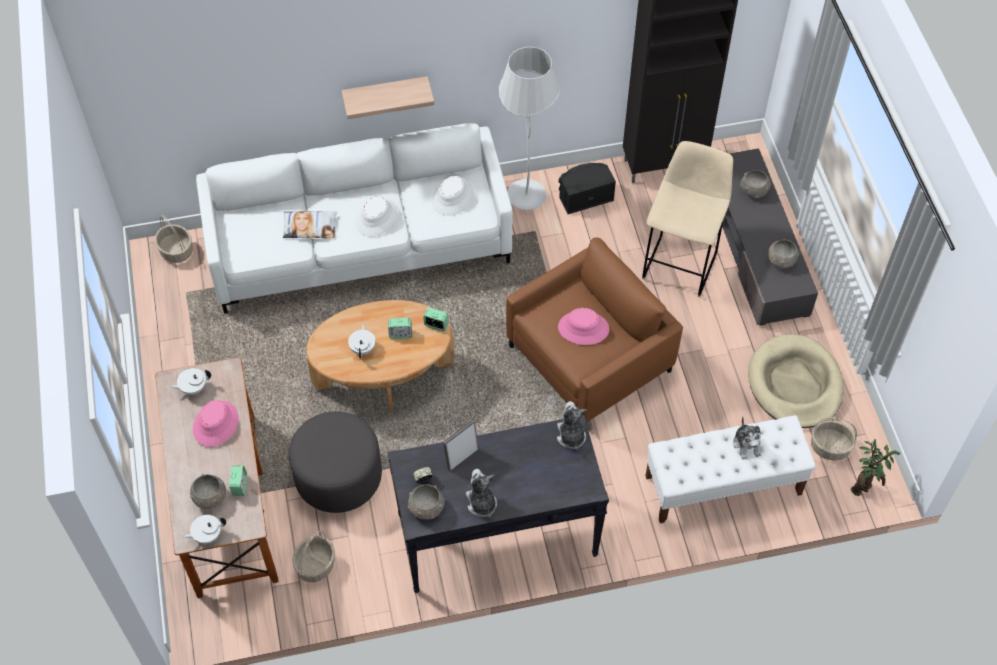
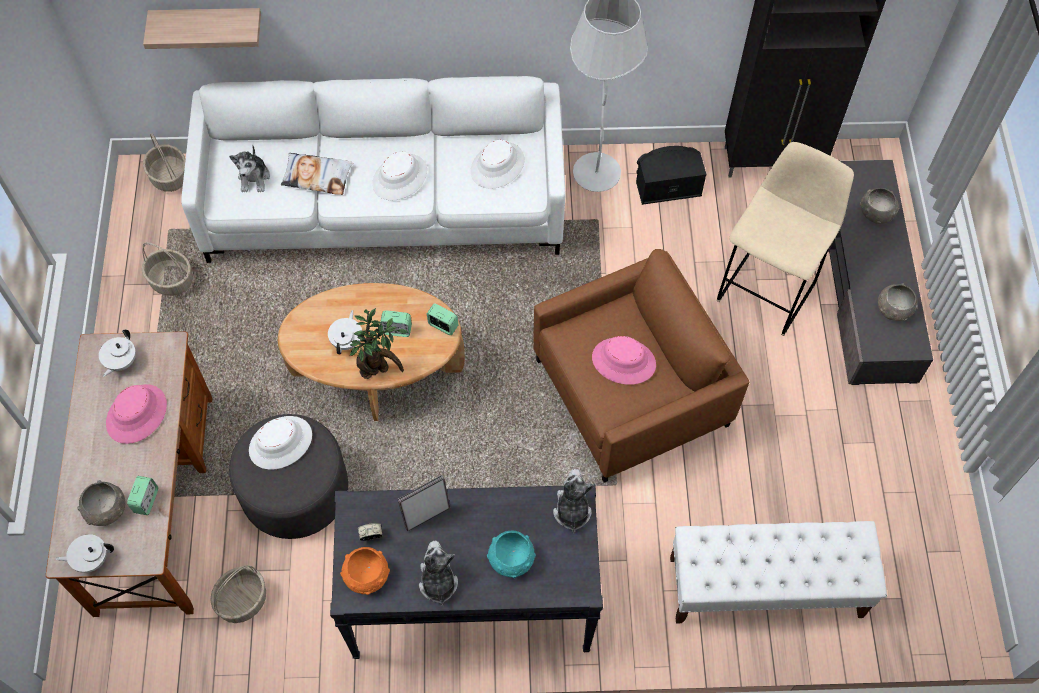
camera: 10 degrees right, 5 degrees up
(193, 388) = (121, 362): white teapot -> white teapot turned 60 degrees counterclockwise
(327, 434) = (281, 443): none -> white hat
(385, 94) = (430, 25): shelf -> shelf (208, 23)
(426, 508) = (366, 576): grey bowl -> orange bowl
(533, 478) = (511, 560): none -> turquoise bowl
(747, 444) = (802, 550): plush toy -> plush toy (254, 177)
(795, 384) = (882, 469): beige dog bed -> none
(829, 447) = (910, 561): basket -> basket (171, 281)
(864, 487) = (946, 623): potted plant -> potted plant (378, 370)

